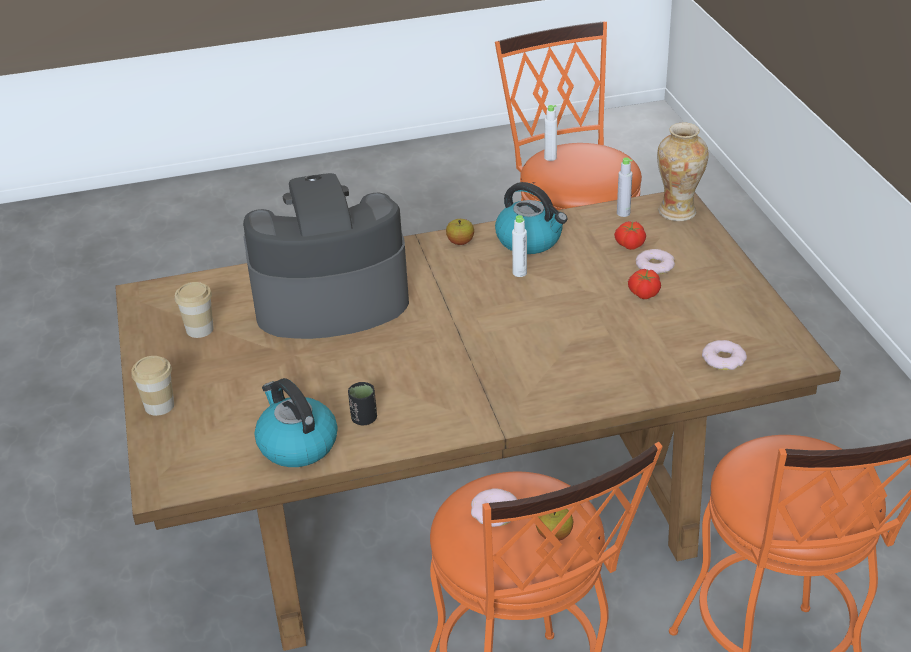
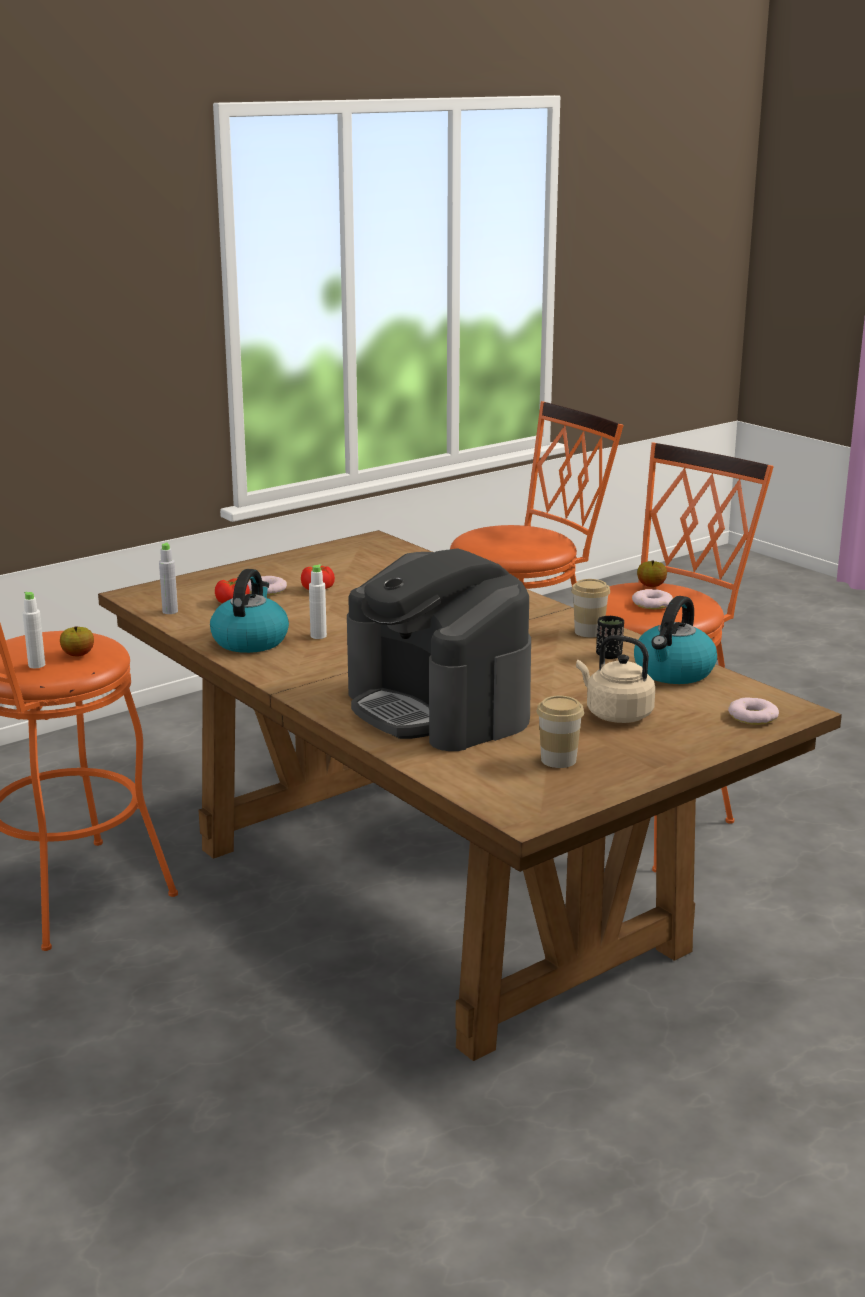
camera: 115 degrees left, 15 degrees down
(159, 406) = (700, 743): cup -> cup (589, 632)
(245, 381) = (615, 714): none -> beige kettle
(460, 242) = (275, 669): apple -> apple (78, 655)
(677, 212) = (156, 592): vase -> none
(723, 359) = (396, 558): donut -> donut (752, 716)

